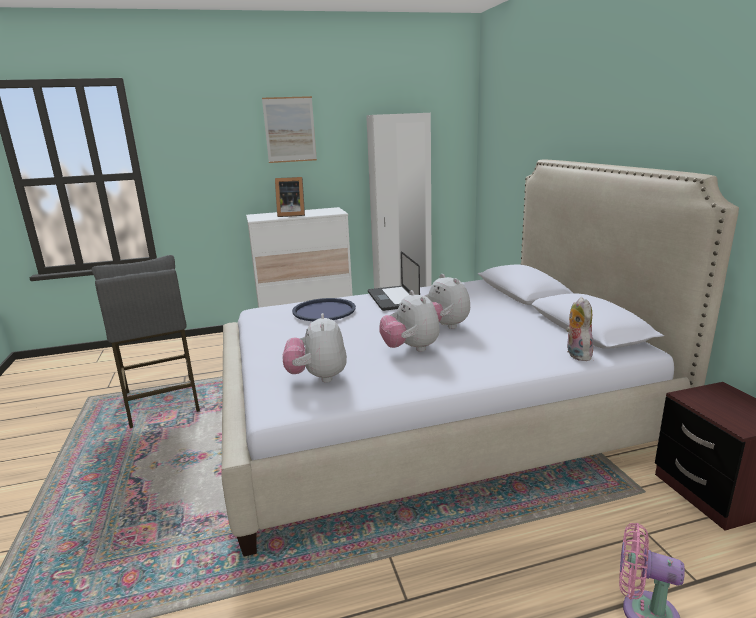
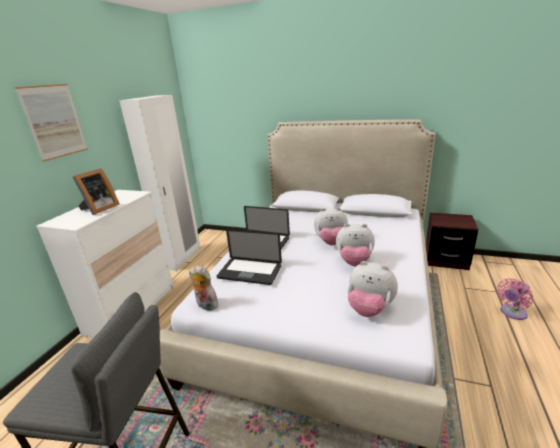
camera: 55 degrees left, 5 degrees up
(324, 311) = (250, 272): blue tray -> laptop
(576, 354) = (403, 224): plush toy -> plush toy (205, 305)

